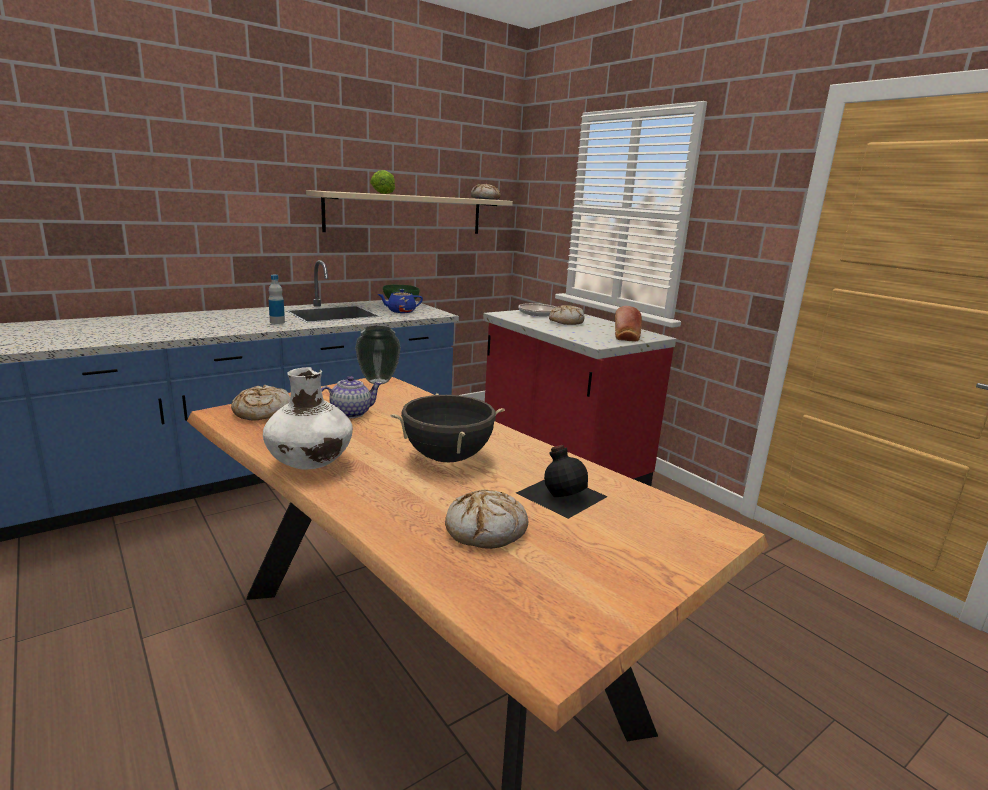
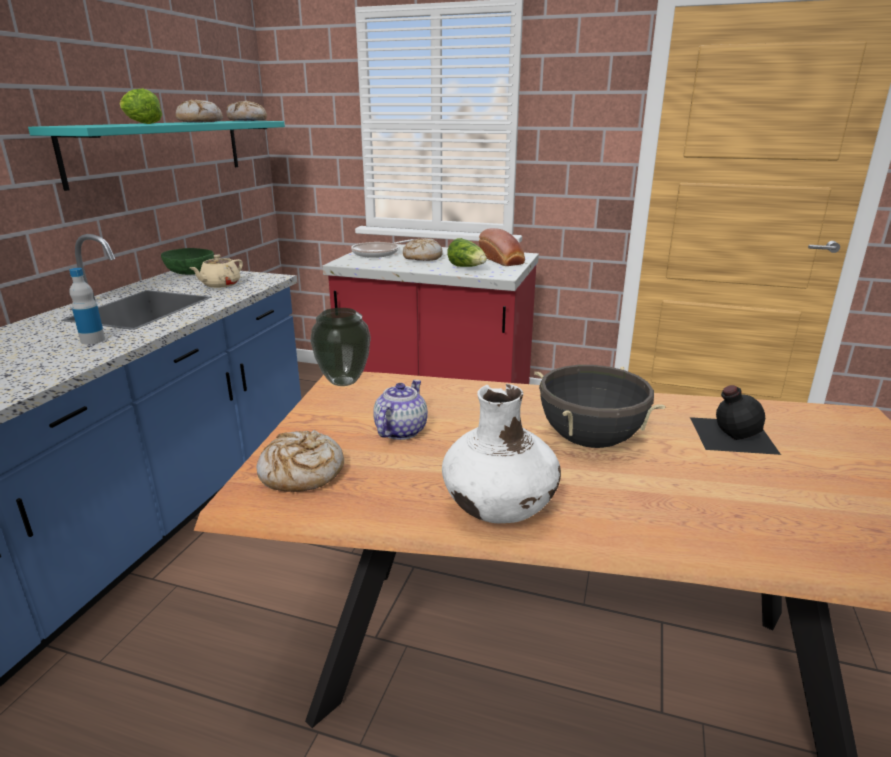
camera: 35 degrees left, 5 degrees up
(400, 311) = (220, 285): blue teapot -> beige teapot
(406, 214) = (160, 150): beige shelf -> turquoise shelf
(486, 530) = (765, 496): bread -> bread (200, 122)
(583, 334) = (467, 267): none -> lettuce

